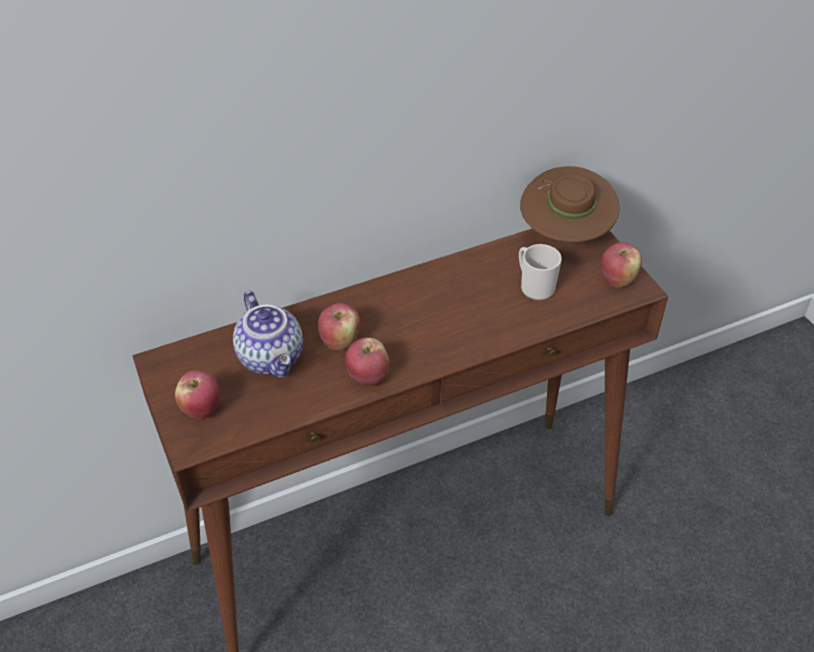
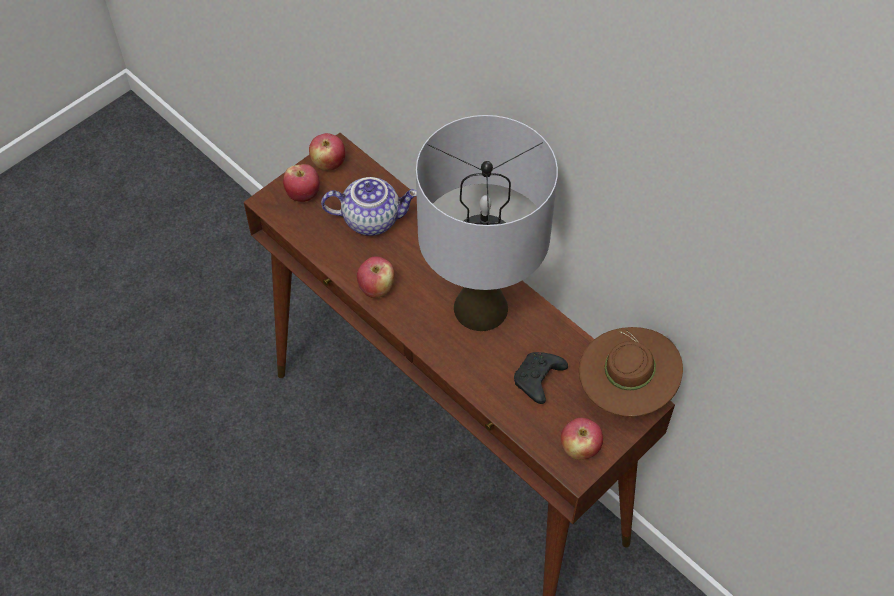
camera: 70 degrees right, 10 degrees up
(272, 357) = (372, 218): teapot -> teapot turned 135 degrees counterclockwise
(340, 341) = (407, 256): apple -> apple (328, 164)
(432, 302) = (481, 307): none -> grey table lamp
(534, 286) = (538, 381): mug -> black game controller

